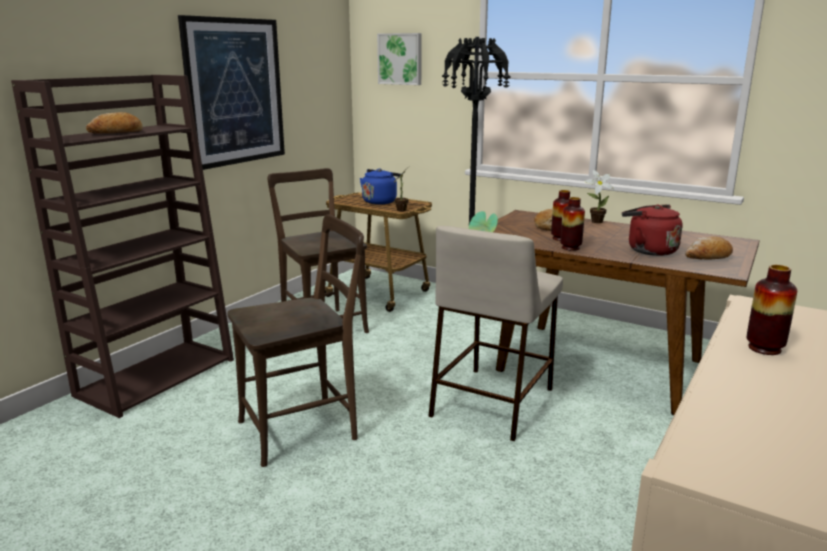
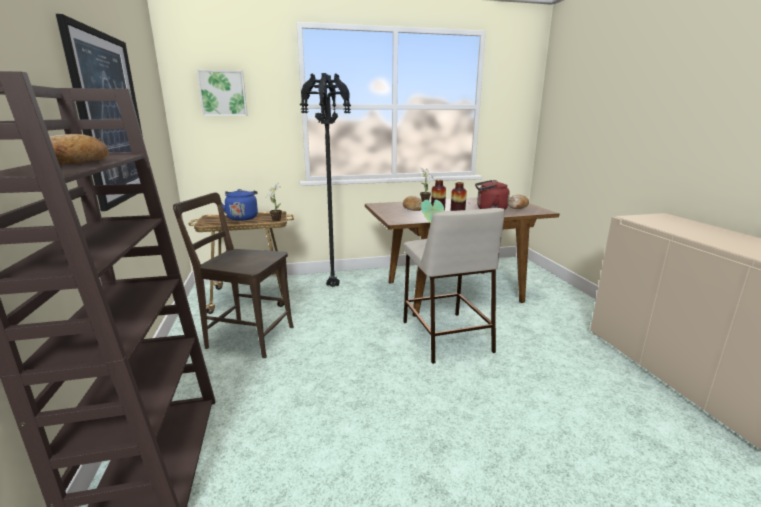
camera: 45 degrees left, 0 degrees up
(304, 429) = (378, 420): brown chair -> none
(764, 348) = (699, 234): vase -> none

